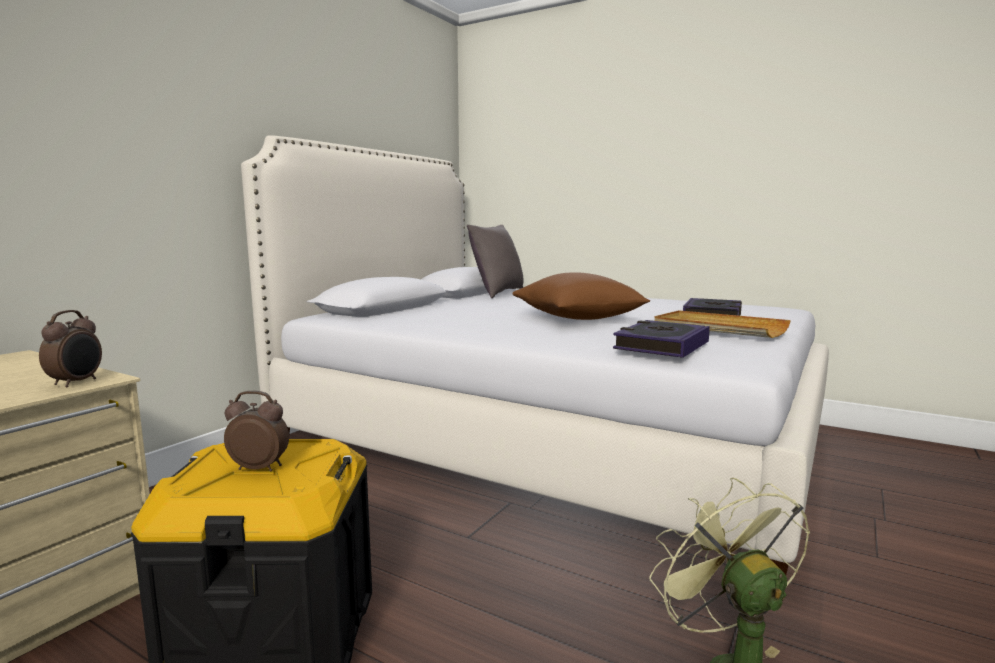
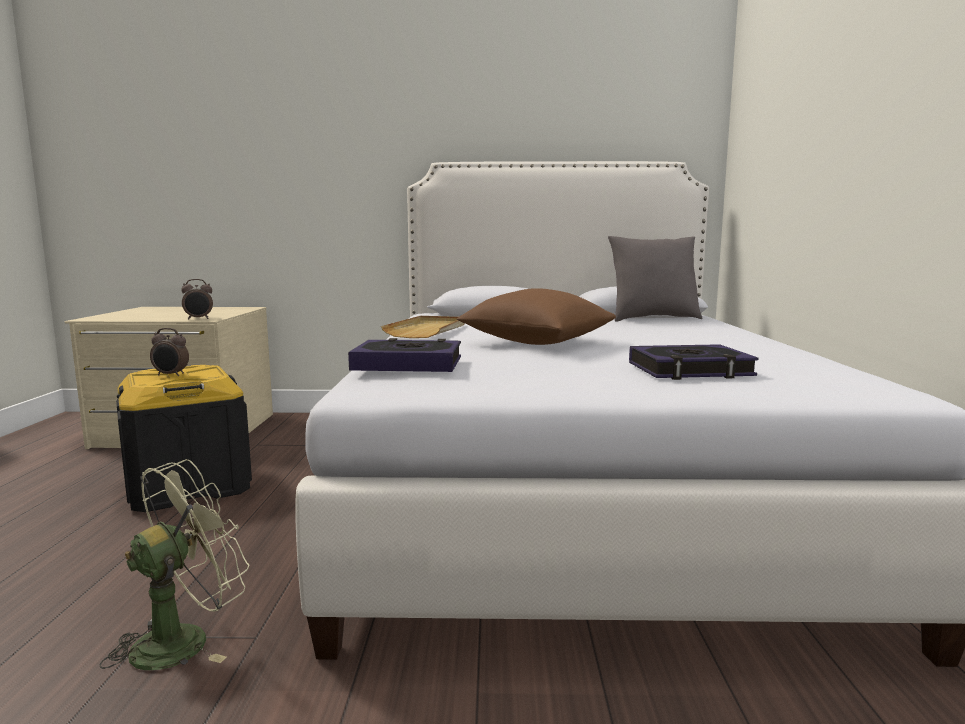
camera: 60 degrees right, 0 degrees up
(259, 468) = (171, 375): alarm clock -> alarm clock turned 120 degrees clockwise
(718, 328) = (559, 372): beige tray -> beige tray (427, 330)

